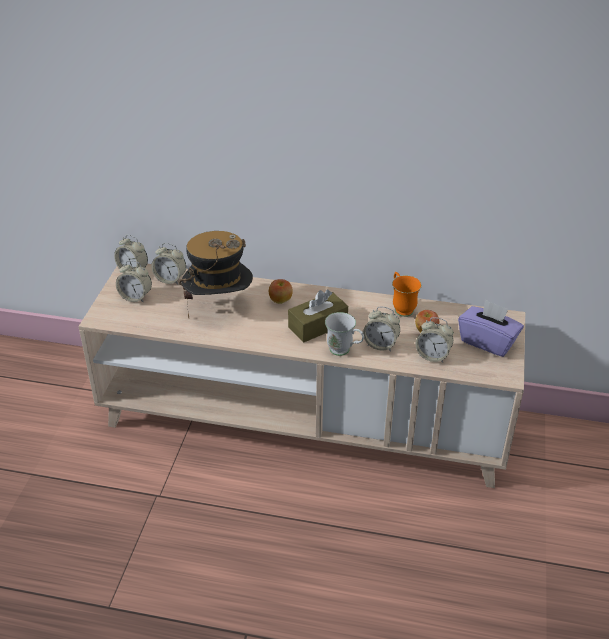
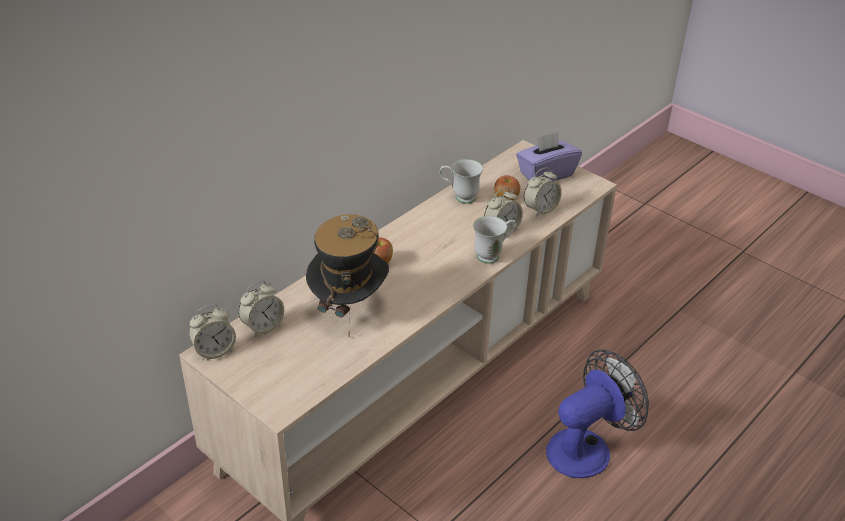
camera: 60 degrees left, 0 degrees up
(135, 297) = (269, 365): alarm clock -> none
(309, 553) = (587, 447): none -> fan
(318, 325) = (441, 255): brown tissue box -> none
(401, 307) = (459, 197): orange mug -> white mug

